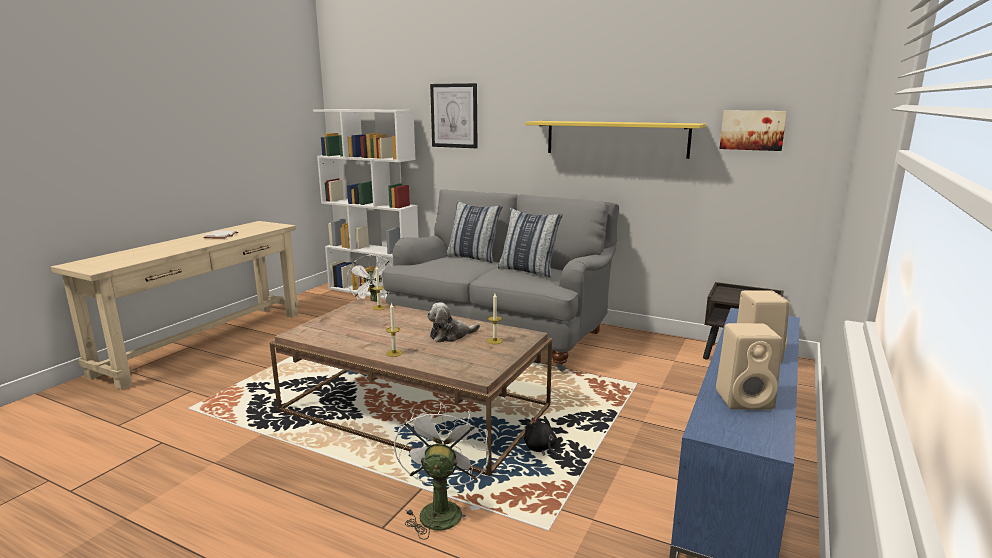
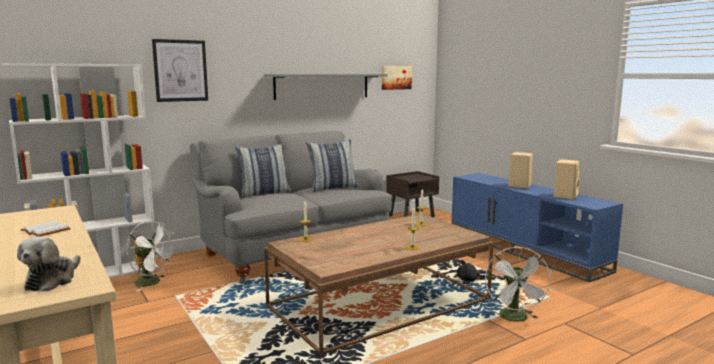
camera: 60 degrees left, 5 degrees down
(440, 509) = (515, 319): white fan -> white fan turned 120 degrees counterclockwise
(450, 335) = (398, 231): plush toy -> plush toy (52, 280)
(616, 138) = (322, 86): yellow shelf -> grey shelf

